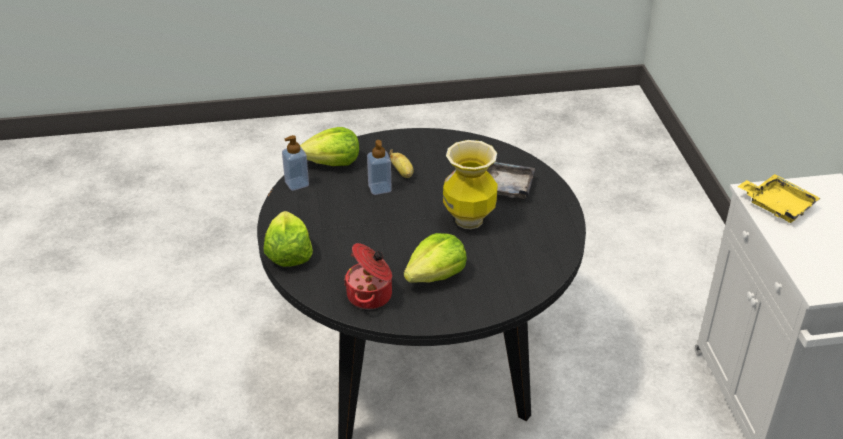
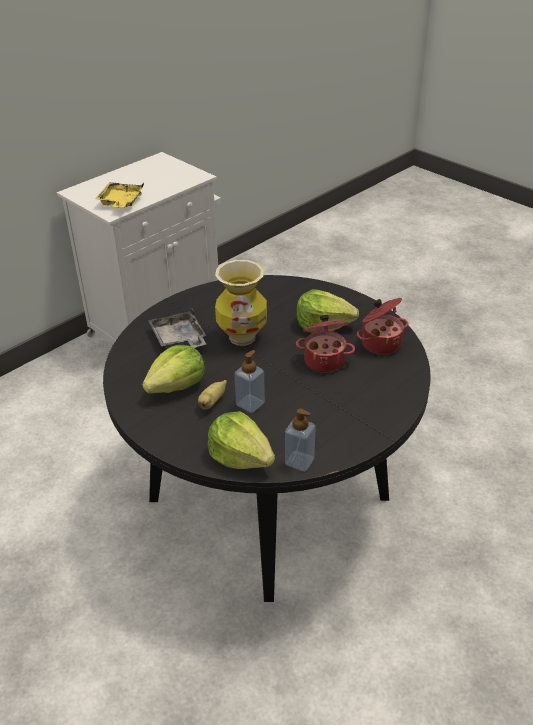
camera: 125 degrees left, 0 degrees up
(288, 253) = (393, 408): lettuce -> lettuce (177, 386)
(386, 250) = (324, 360): none -> cooking pot

